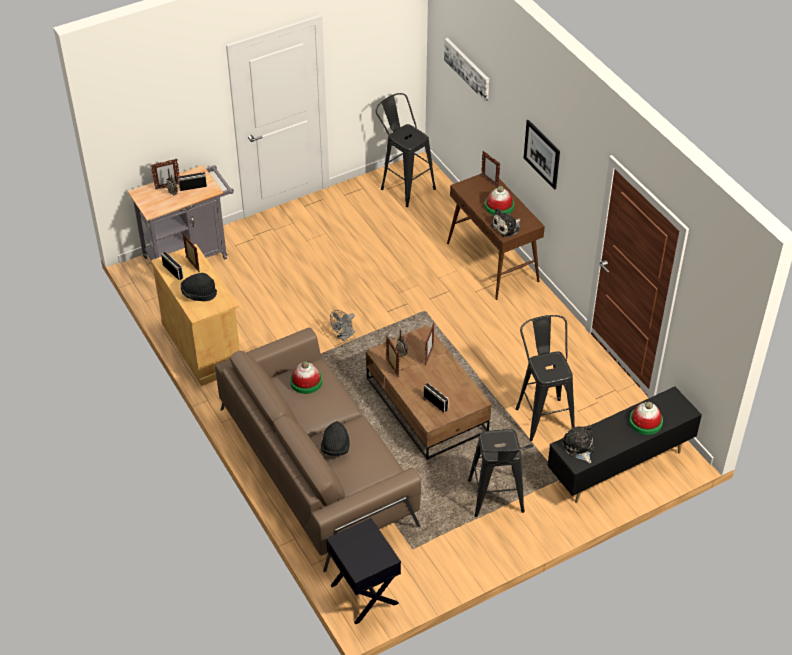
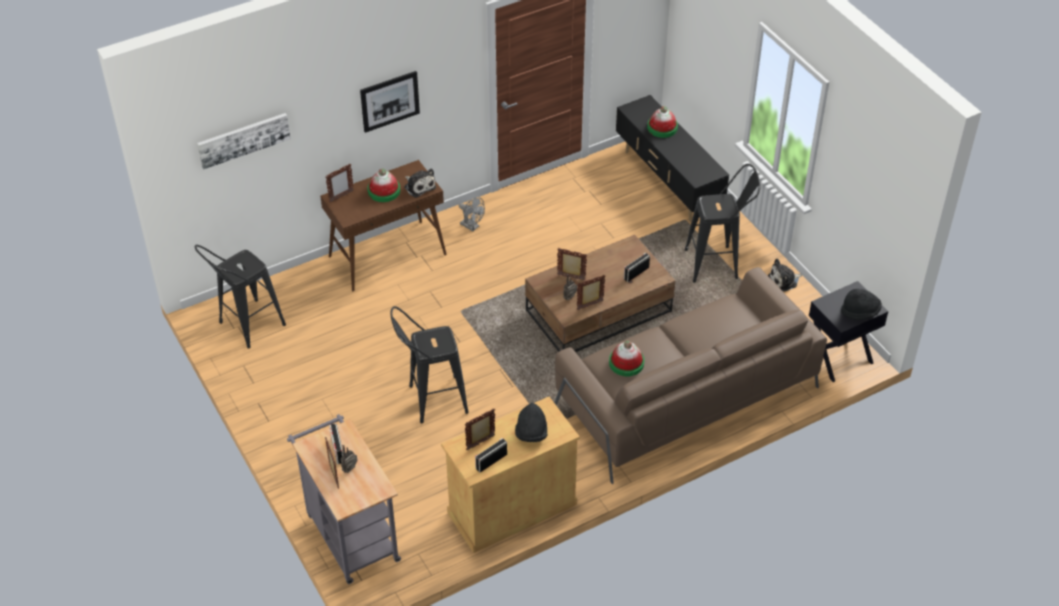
camera: 90 degrees left, 0 degrees up
(335, 448) = (716, 337): black hat -> black hat (860, 312)
(344, 336) = (498, 378): grey fan -> grey fan (472, 226)
(543, 414) = (606, 228): black stool -> black stool (431, 400)
(579, 448) = (697, 170): plush toy -> plush toy (784, 281)

